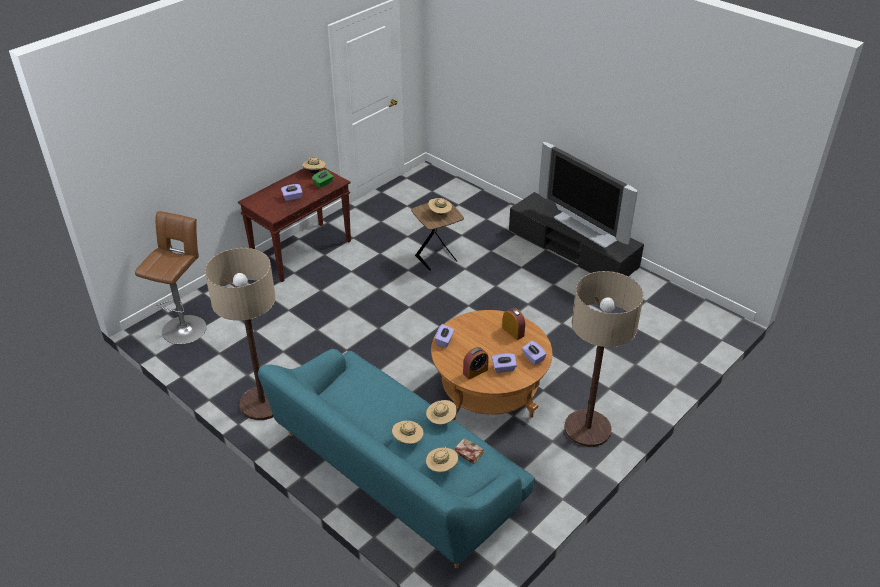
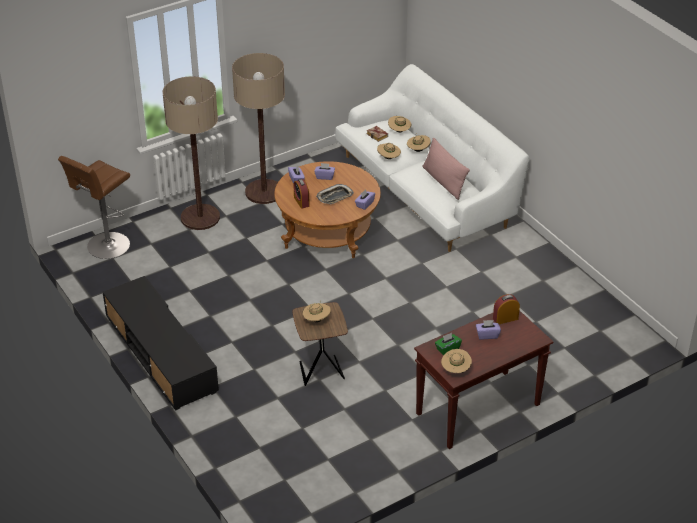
camera: 165 degrees left, 0 degrees up
(186, 327) = (608, 338): brown stool -> brown stool (106, 247)
(262, 403) = (528, 254): floor lamp -> floor lamp (200, 218)
(364, 395) = (444, 182): none -> pink pillow
(395, 473) = (426, 190): turquoise sofa -> white sofa
(475, 371) = (349, 178): alarm clock -> alarm clock (505, 319)
(480, 344) = (335, 197): none -> tray
(585, 229) = (150, 320): television -> none

